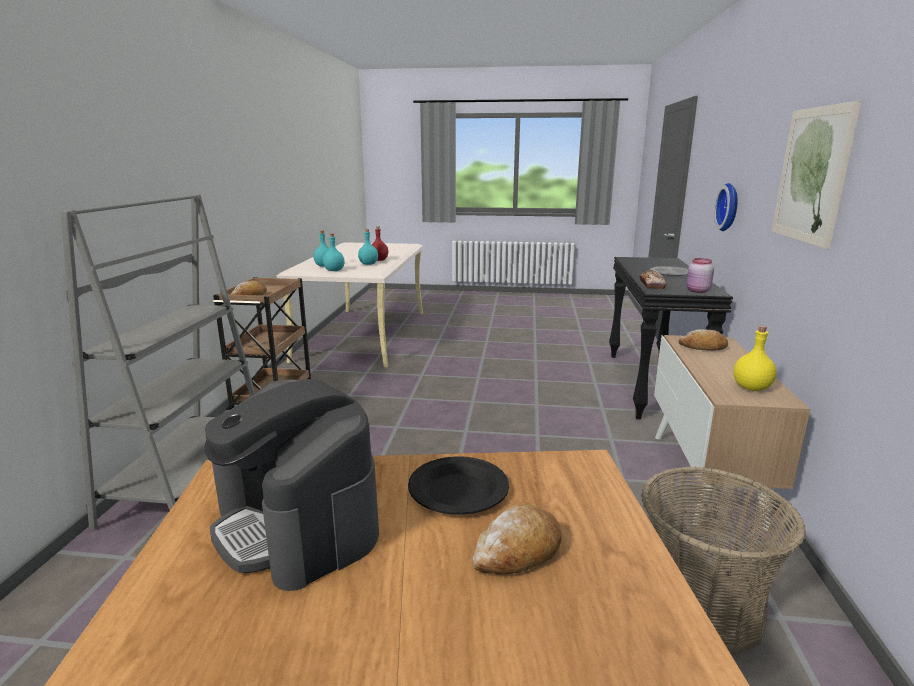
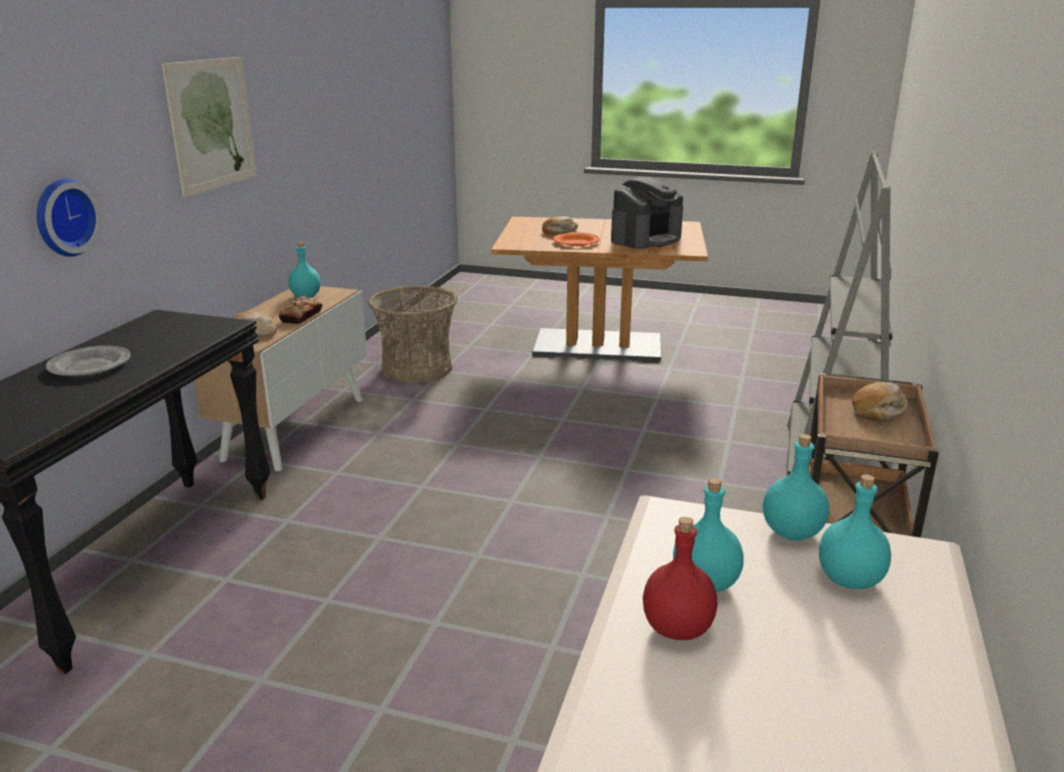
camera: 170 degrees left, 5 degrees up
(297, 524) = (646, 239): coffee machine -> coffee machine turned 75 degrees clockwise
(457, 490) = (576, 242): black plate -> orange plate
(652, 285) = (202, 336): bread -> bread (301, 316)
(697, 291) = (172, 320): pink jar -> none
(750, 388) = (306, 296): yellow bottle -> turquoise bottle

